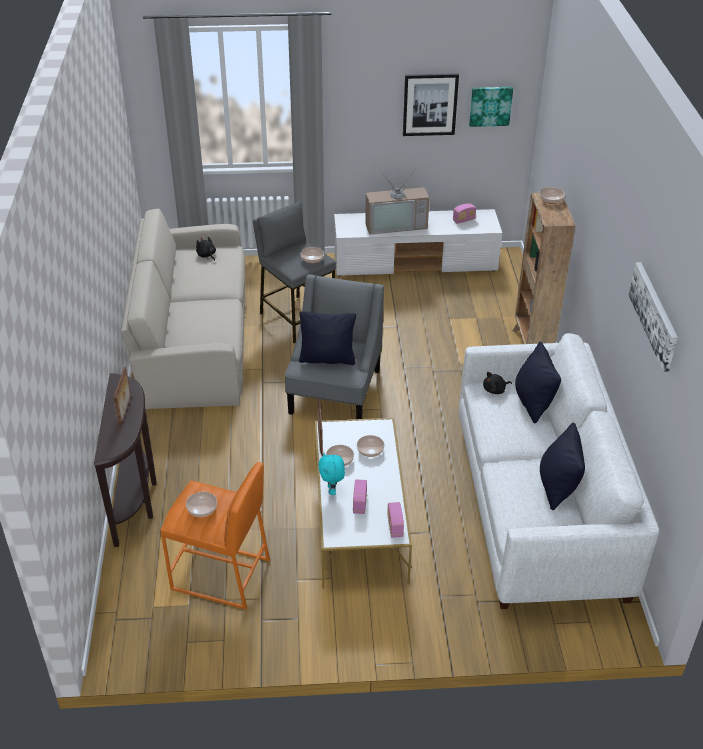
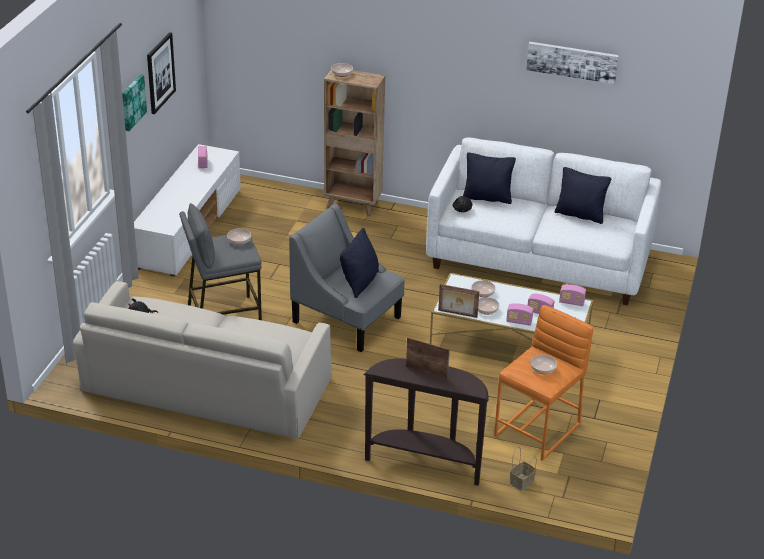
camera: 70 degrees left, 5 degrees down
(128, 580) = (521, 482): none -> basket
(332, 490) = (519, 321): turquoise plush toy -> radio
(395, 224) = (178, 198): television -> none
(490, 105) = (185, 49): picture -> picture (132, 102)

